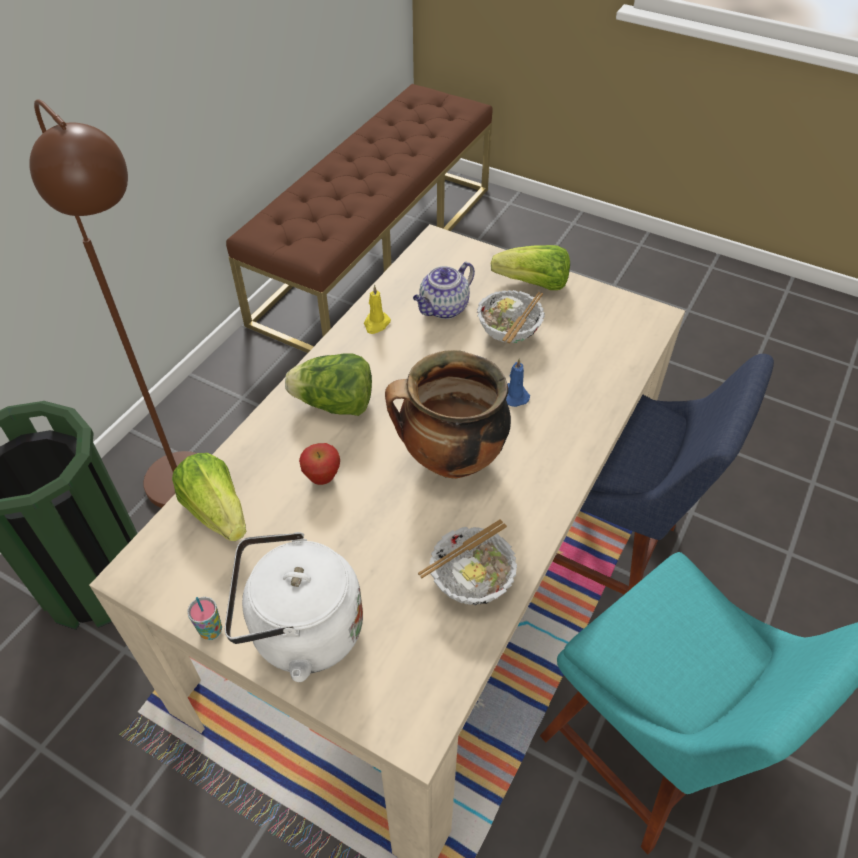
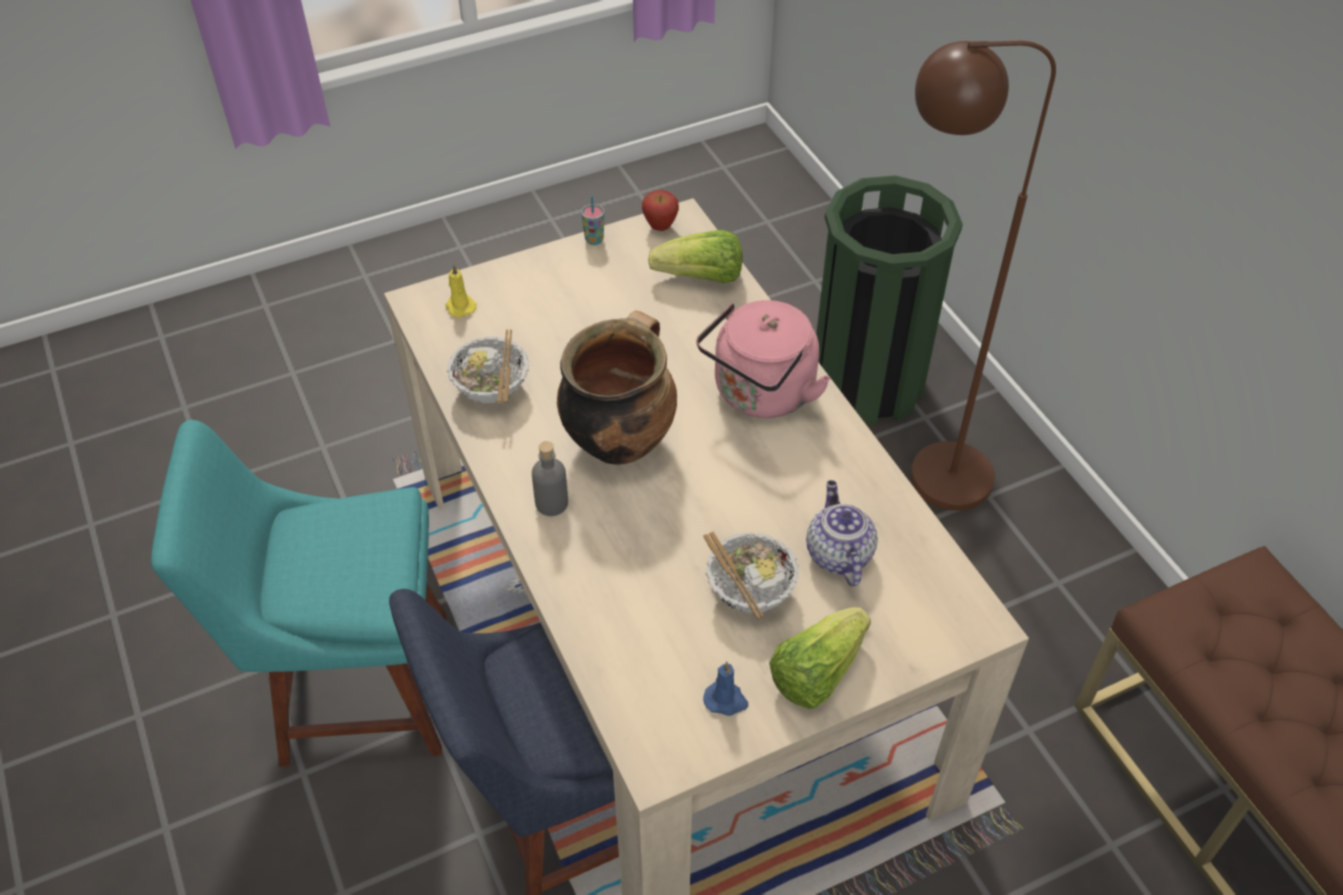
camera: 125 degrees right, 0 degrees up
(300, 631) = (548, 280): white kettle -> none
(322, 479) = (677, 349): apple -> apple (660, 227)
(334, 404) = (760, 395): lettuce -> pink kettle
(376, 324) = (856, 481): yellow candle -> yellow candle (460, 306)
(514, 395) = (653, 535): blue candle -> blue candle (726, 700)
(543, 464) = (552, 503): none -> grey bottle

